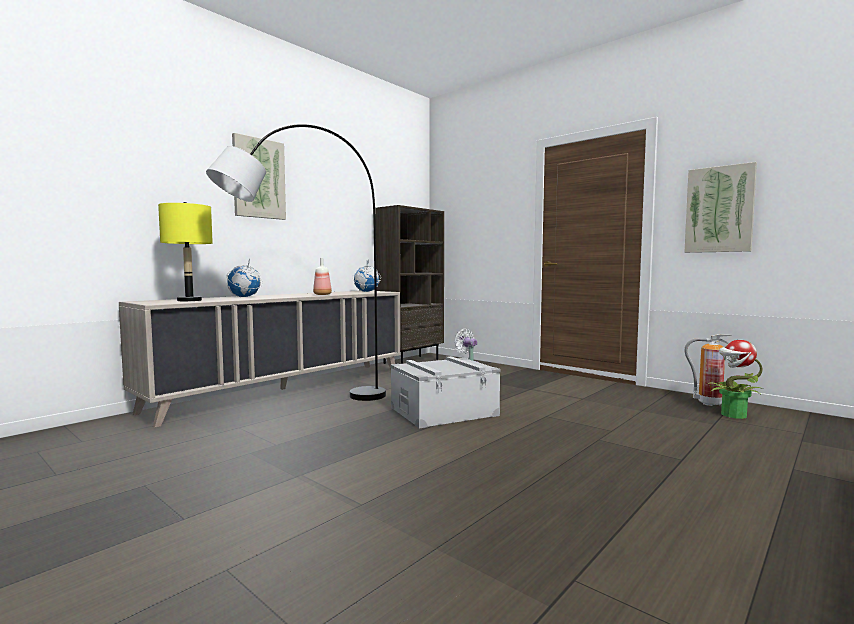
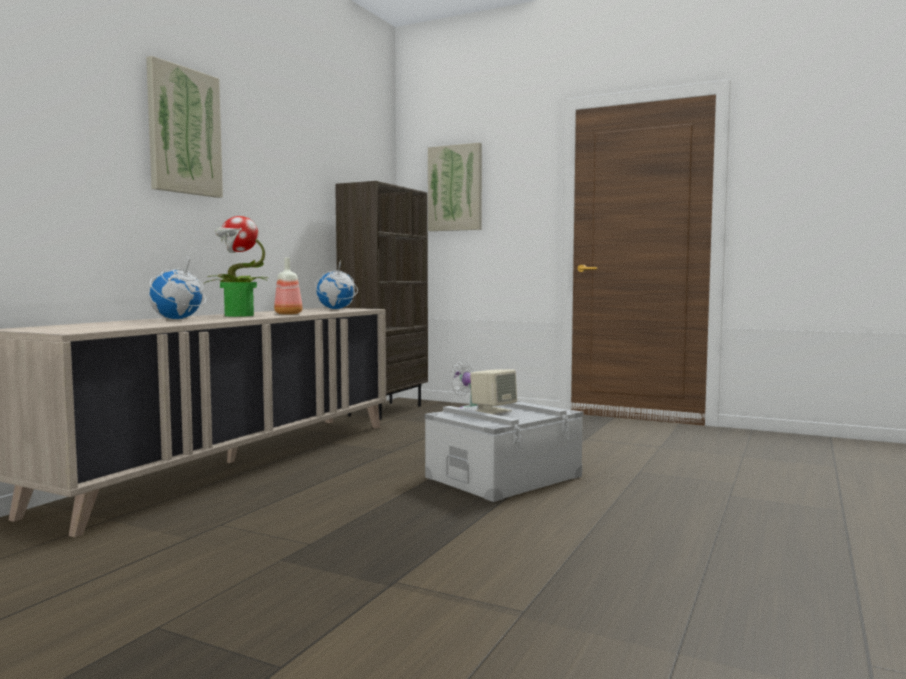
camera: 15 degrees left, 0 degrees up
(189, 300) = (109, 326): yellow table lamp -> none
(306, 409) = (300, 489): grey floor lamp -> none
(438, 365) = (493, 411): none -> beige speaker
(708, 403) = (805, 442): fire extinguisher -> none
(719, 209) = (809, 201): picture -> picture (455, 188)
(732, 415) = (844, 454): potted plant -> potted plant (238, 315)

